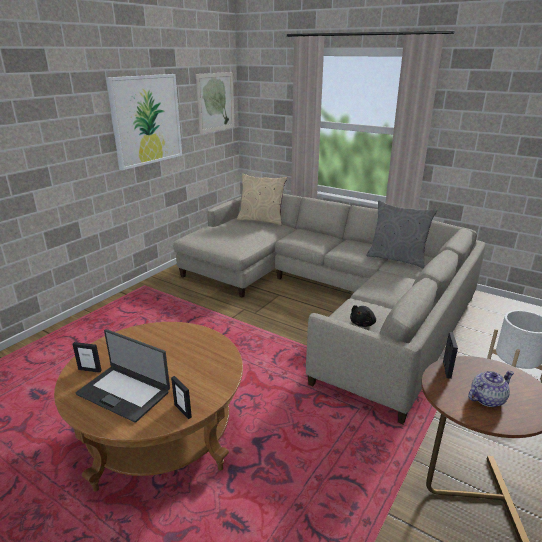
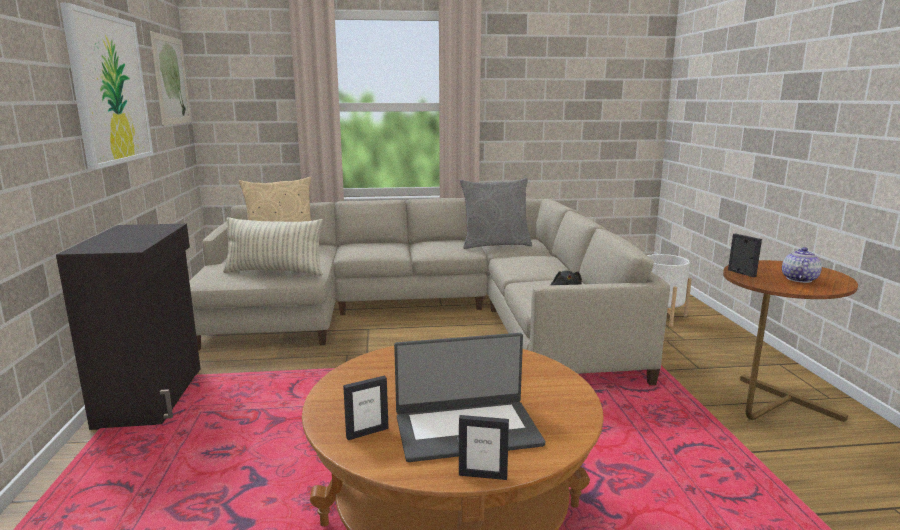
camera: 40 degrees left, 10 degrees down
(136, 298) = (153, 395): none -> black cabinet
(183, 411) = (569, 412): picture frame -> picture frame (483, 475)
(227, 242) = (275, 272): none -> pillow

